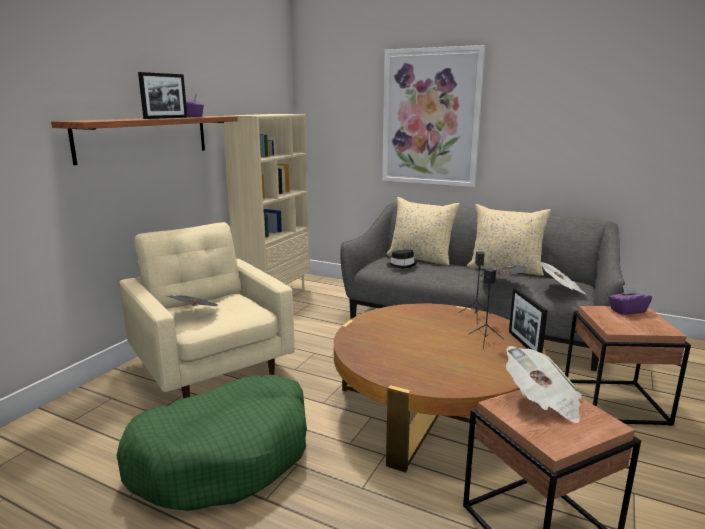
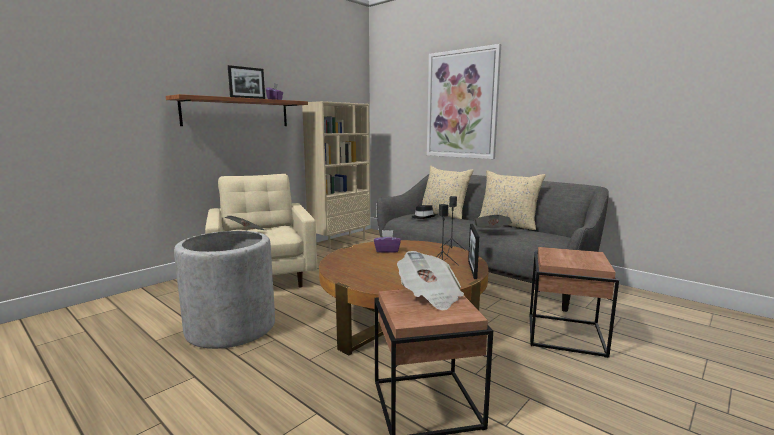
camera: 15 degrees right, 5 degrees down
(224, 456) = (231, 328): green dog bed -> grey planter
(560, 289) = (539, 239): newspaper -> none
(627, 311) = (579, 252): purple tissue box -> purple tissue box (387, 250)

